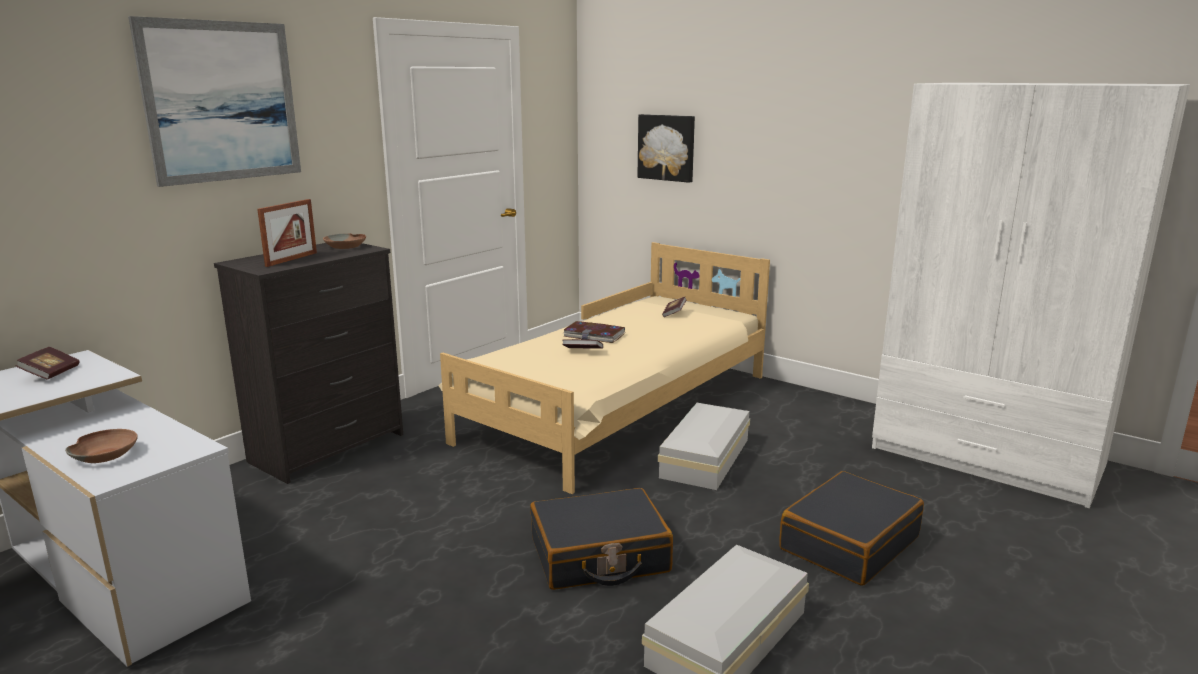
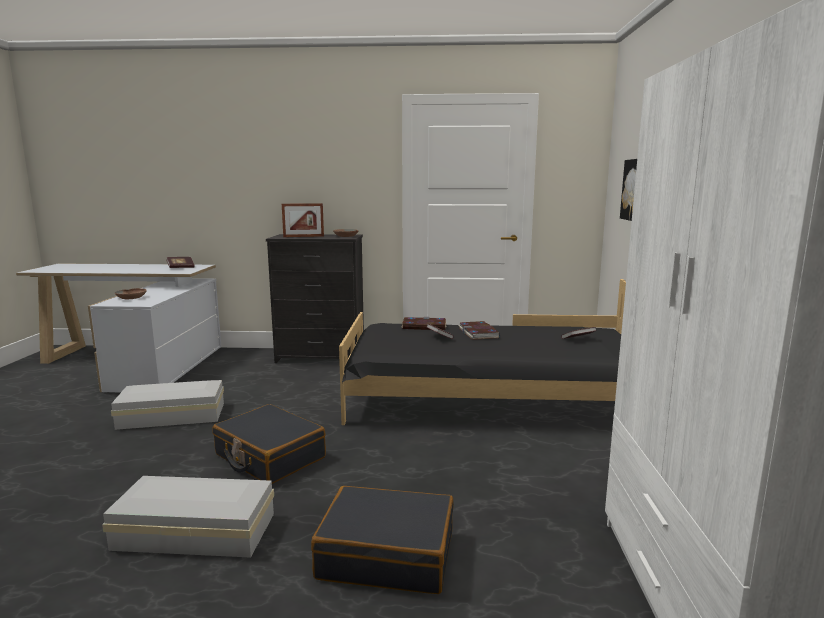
camera: 55 degrees right, 5 degrees down
(222, 102) = (295, 146): picture -> none
(527, 346) = (424, 326): none -> book
(619, 408) = (489, 401): beige bed -> black bed
(707, 457) = (459, 452): white storage box -> white storage box (173, 416)

